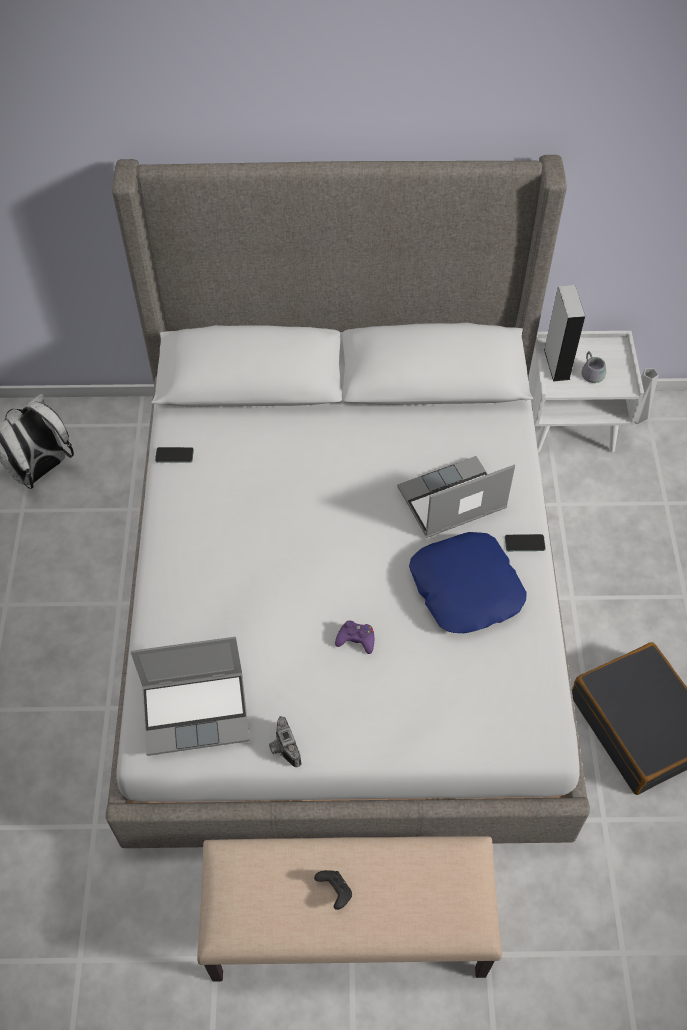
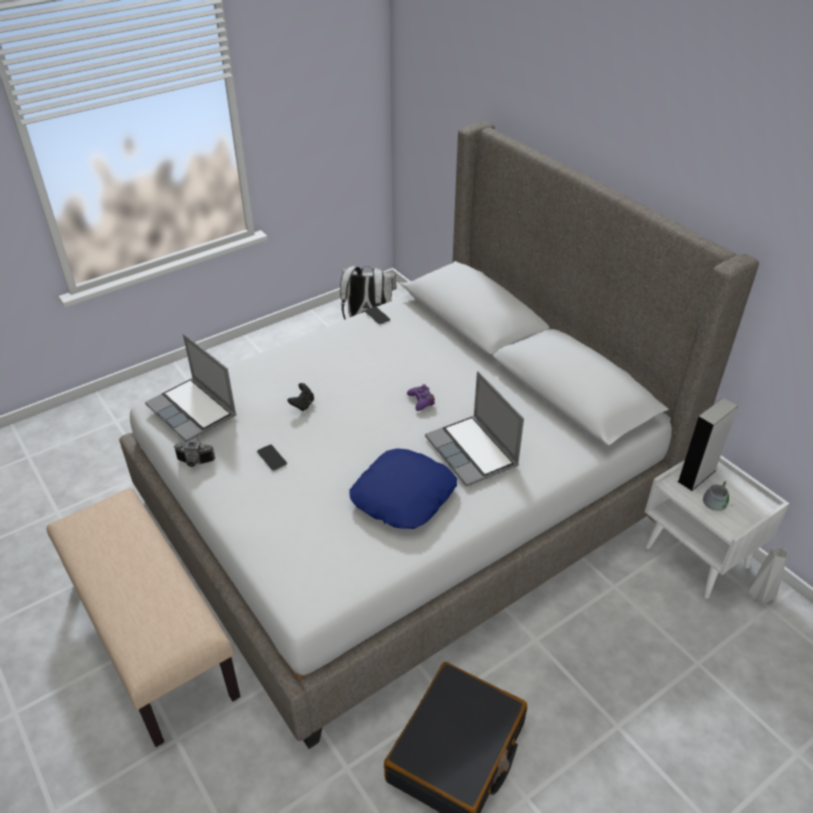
camera: 55 degrees right, 15 degrees down
(282, 748) = (194, 463): camera -> camera turned 120 degrees counterclockwise
(335, 891) = (125, 566): black game controller -> black game controller (302, 405)
(356, 639) = (309, 458): purple game controller -> purple game controller (421, 401)
(451, 500) = (473, 452): laptop -> laptop turned 150 degrees counterclockwise
(524, 543) = (476, 510): phone -> phone (272, 458)

